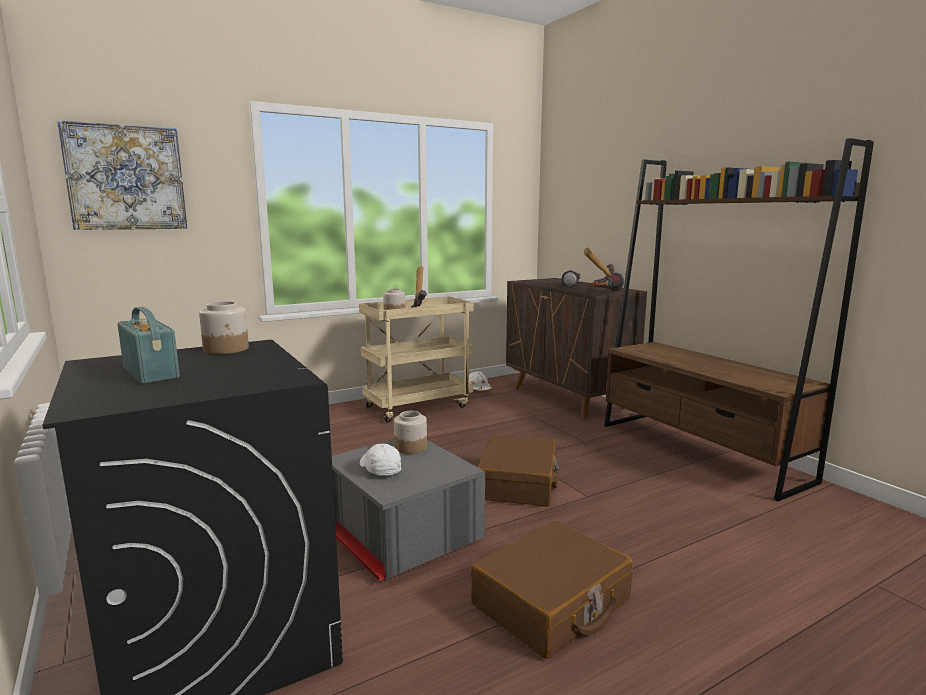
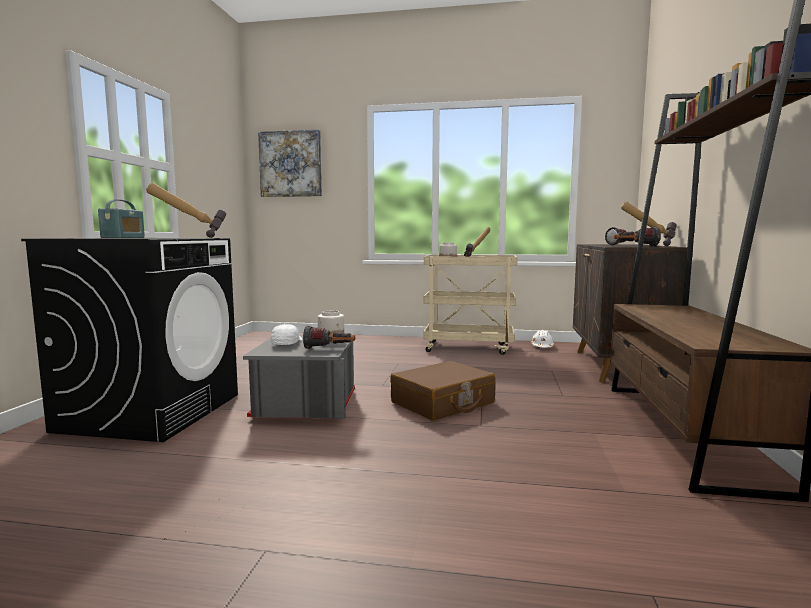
camera: 40 degrees right, 5 degrees down
(226, 349) = (190, 237): jar -> hammer
(447, 462) = (329, 349): none -> flashlight
(551, 603) = (313, 466): brown suitcase -> none

